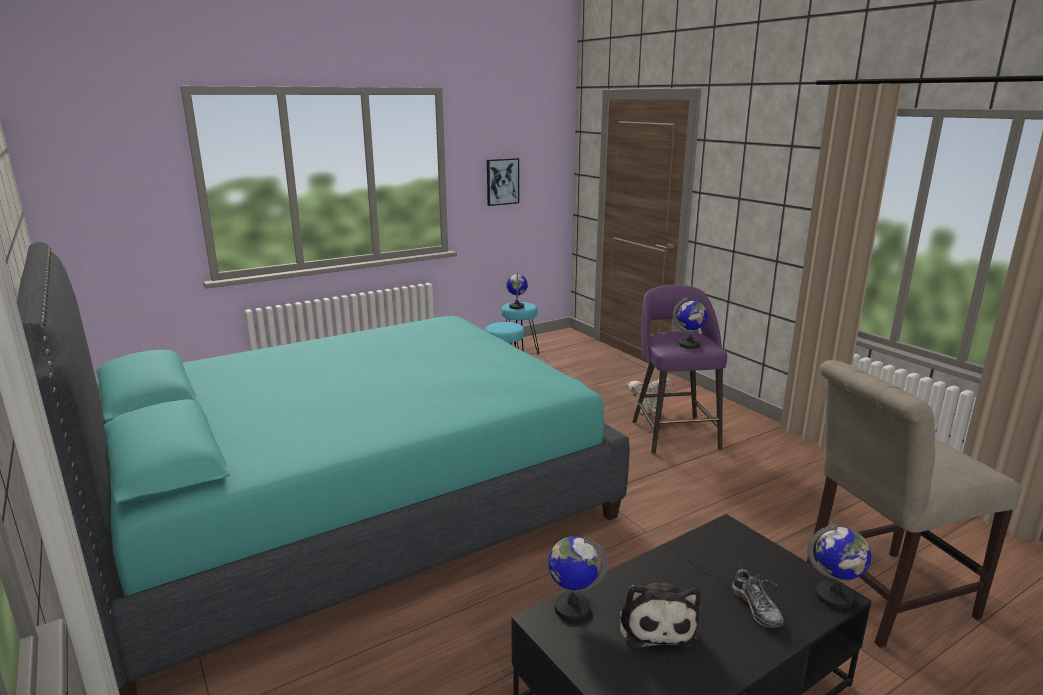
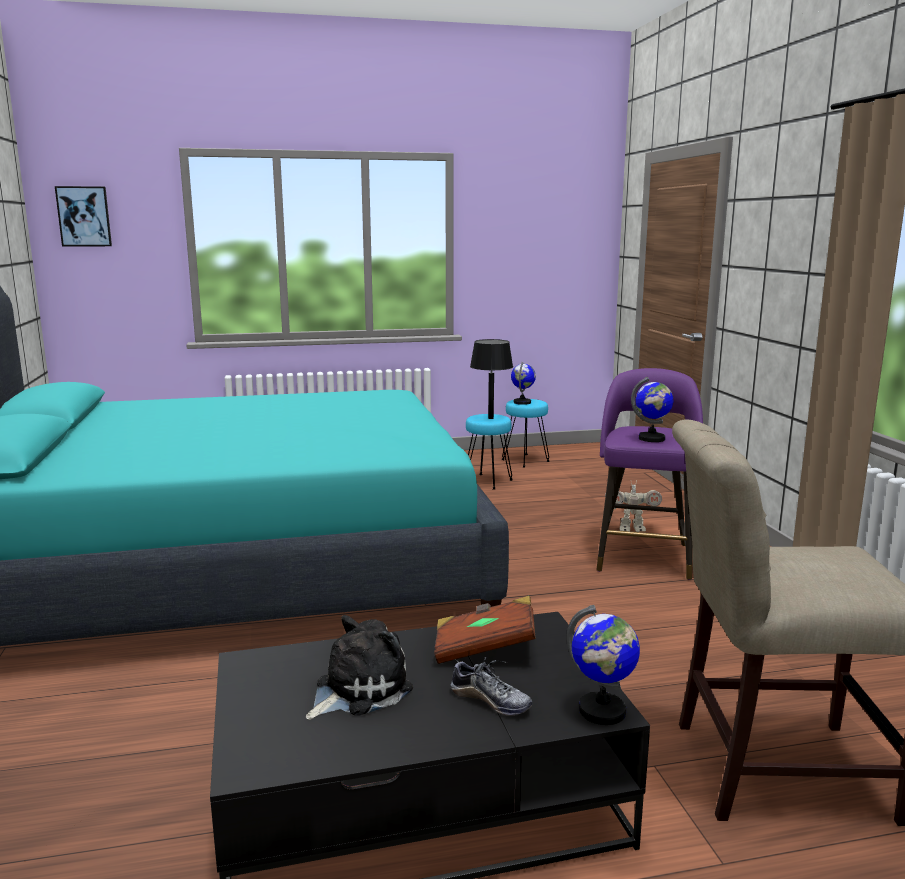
camera: 20 degrees right, 5 degrees down
(502, 181) = (523, 260): picture -> picture (84, 216)
(507, 327) = (490, 418): none -> black table lamp
(572, 608) = (285, 659): globe -> none
(656, 623) = (358, 689): plush toy -> plush toy turned 150 degrees counterclockwise
(709, 561) = (484, 649): none -> brown book
(756, 608) = (490, 700): shoe -> shoe turned 60 degrees counterclockwise

